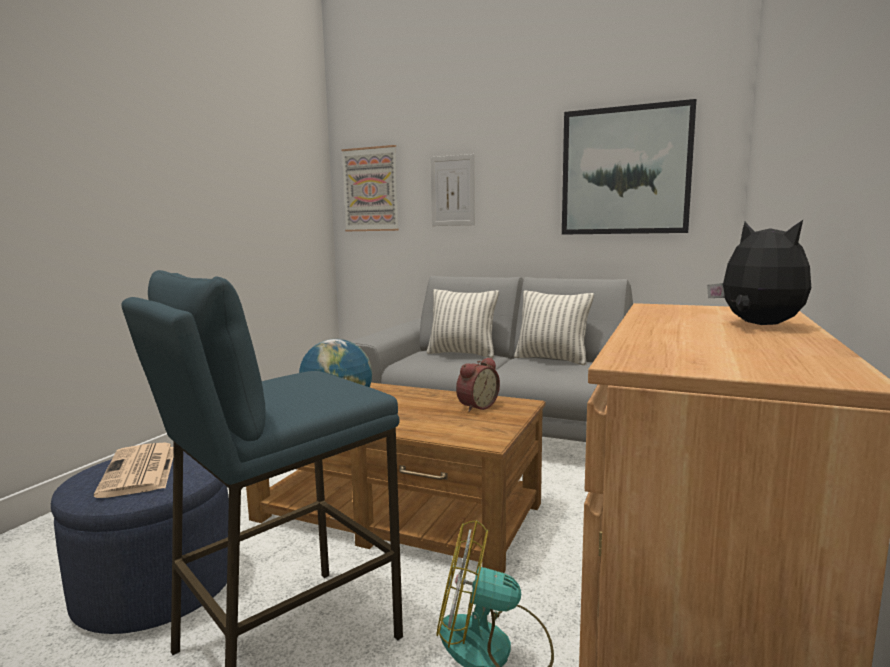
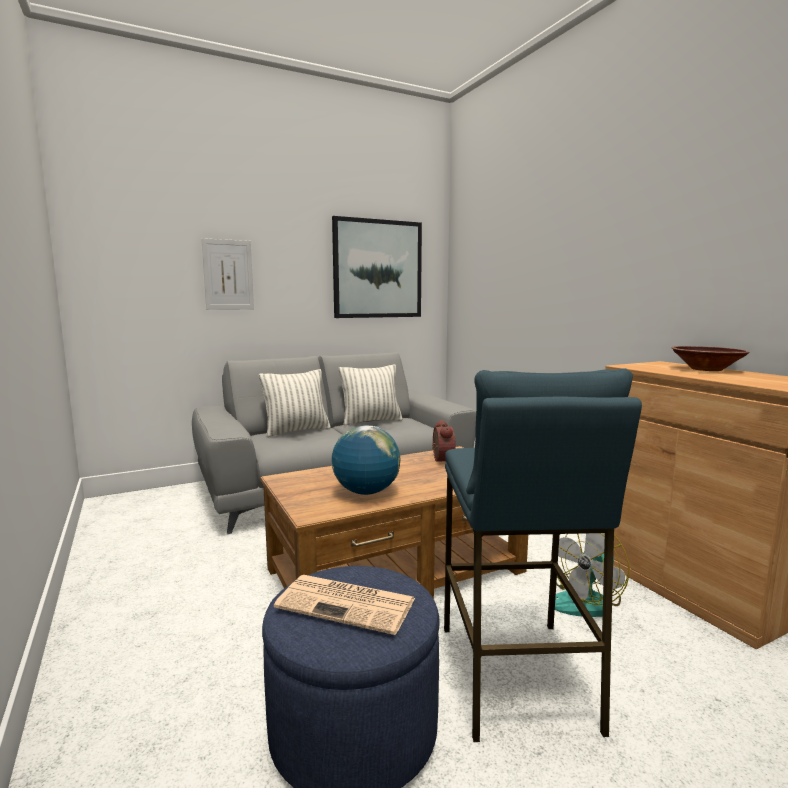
camera: 50 degrees left, 0 degrees up
(370, 189) = (121, 267): picture -> none
(757, 325) = (706, 369): plush toy -> brown bowl

